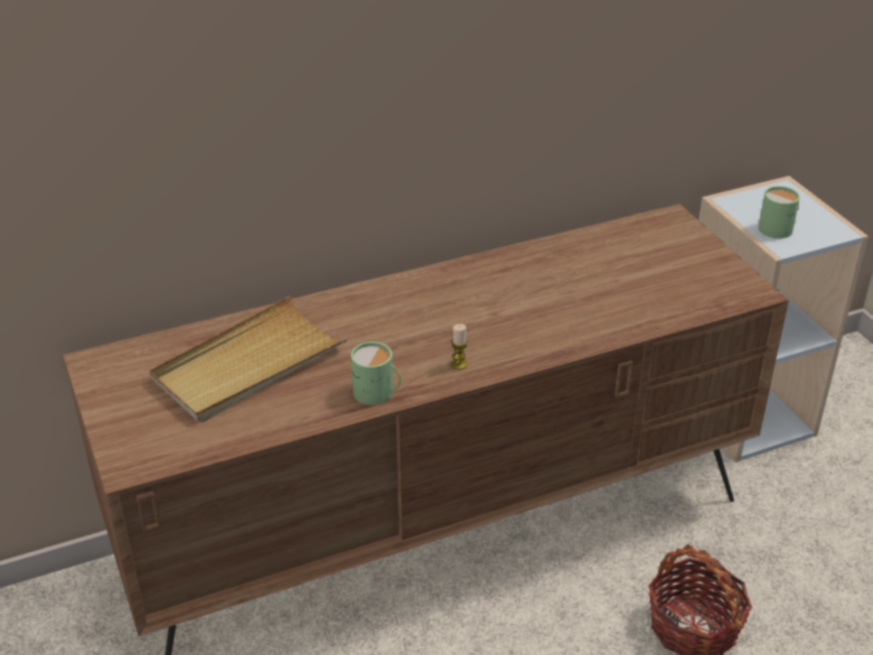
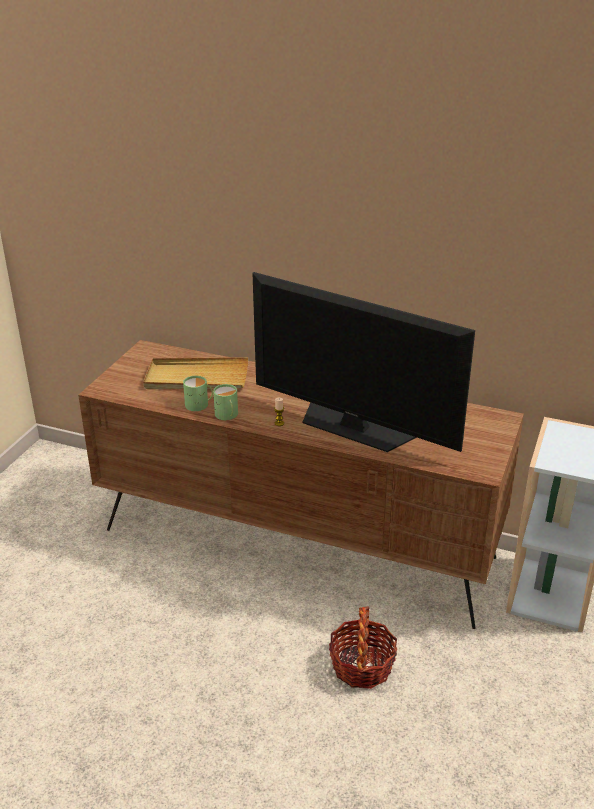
camera: 45 degrees right, 5 degrees down
(549, 318) = (354, 427): none -> television
(778, 227) = (562, 452): green mug -> green mug (199, 405)

